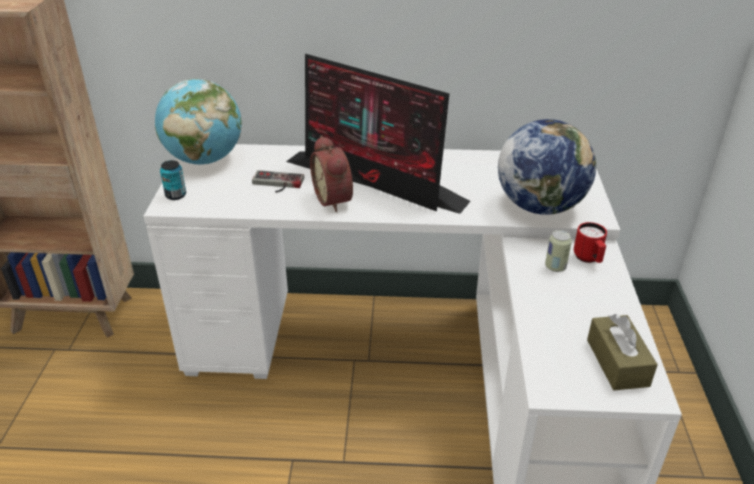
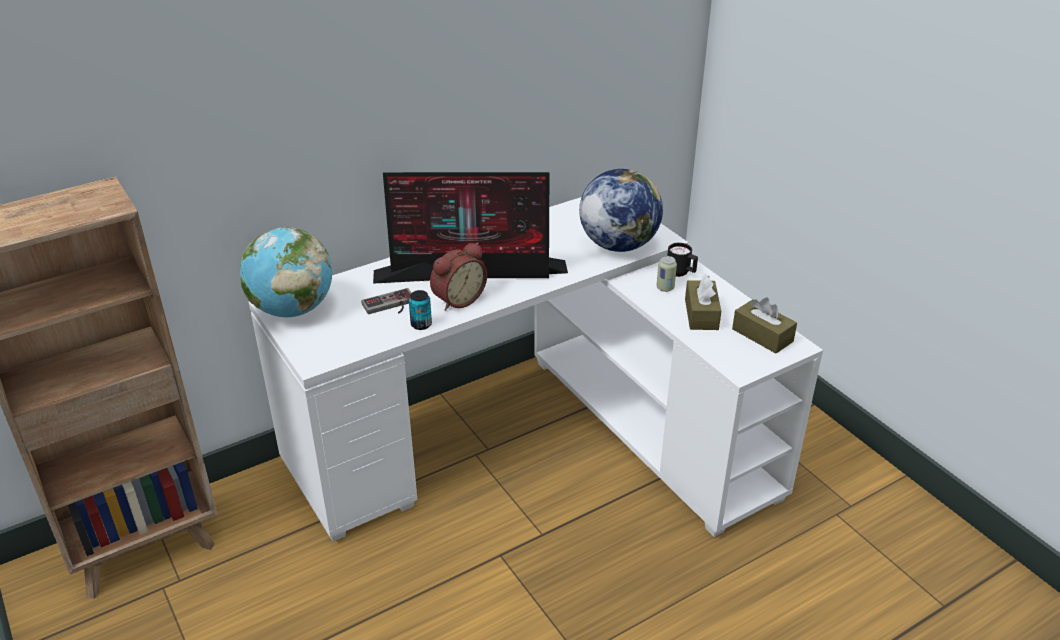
camera: 35 degrees left, 0 degrees up
(176, 195) = (309, 351): can -> can (421, 324)
(335, 199) = (457, 299): alarm clock -> alarm clock turned 75 degrees counterclockwise
(567, 309) = (701, 314): none -> brown tissue box
(588, 259) = (681, 273): red mug -> black mug

